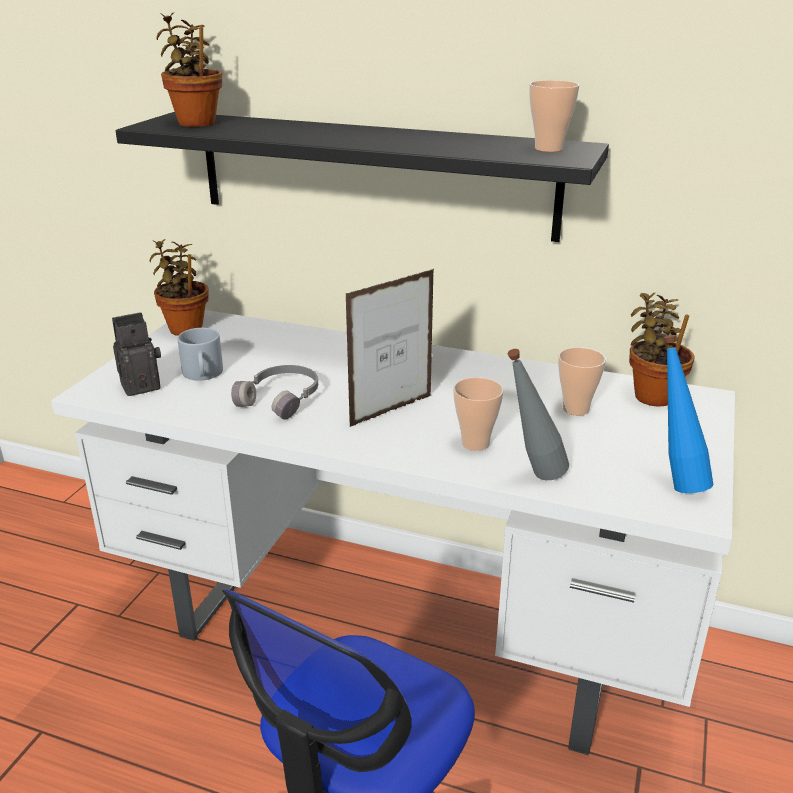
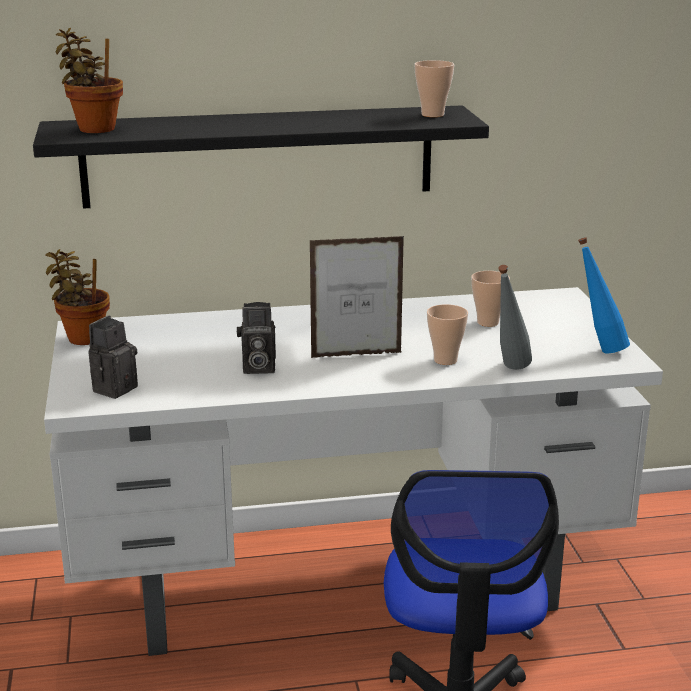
camera: 30 degrees left, 5 degrees down
(204, 374) = (160, 367): grey mug -> none
(282, 399) = (257, 368): grey headphones -> camera
(391, 411) = (356, 355): picture frame -> picture frame turned 60 degrees clockwise
(652, 395) = (528, 301): potted plant -> none

